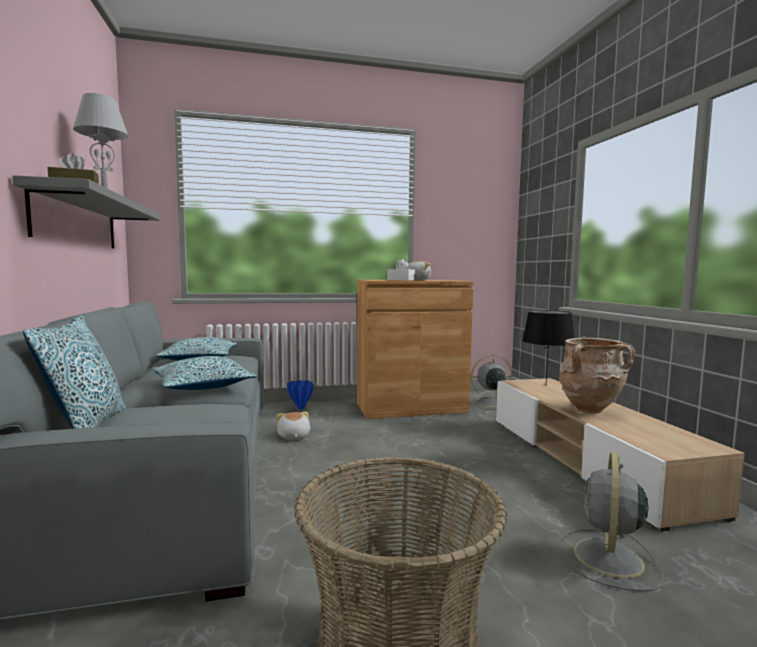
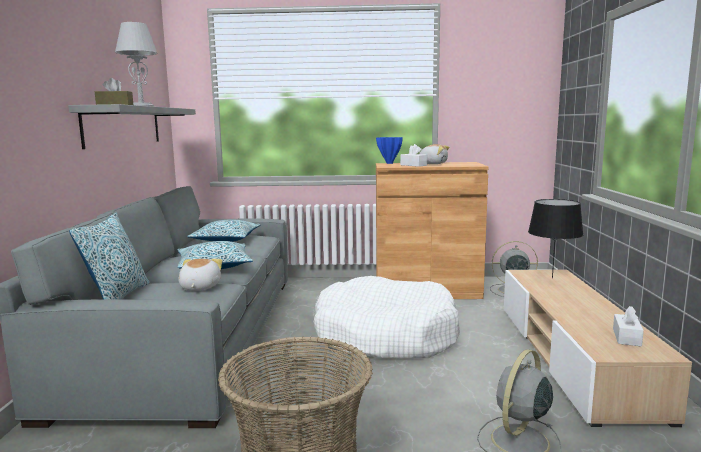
camera: 15 degrees right, 5 degrees up
(293, 436) = (303, 311): plush toy -> plush toy (199, 287)
(300, 408) = (321, 285): blue vase -> blue vase (389, 163)
(396, 455) = (385, 335): none -> white dog bed
(590, 411) = (572, 308): beige vase -> none
(666, 434) = (626, 337): none -> white tissue box

